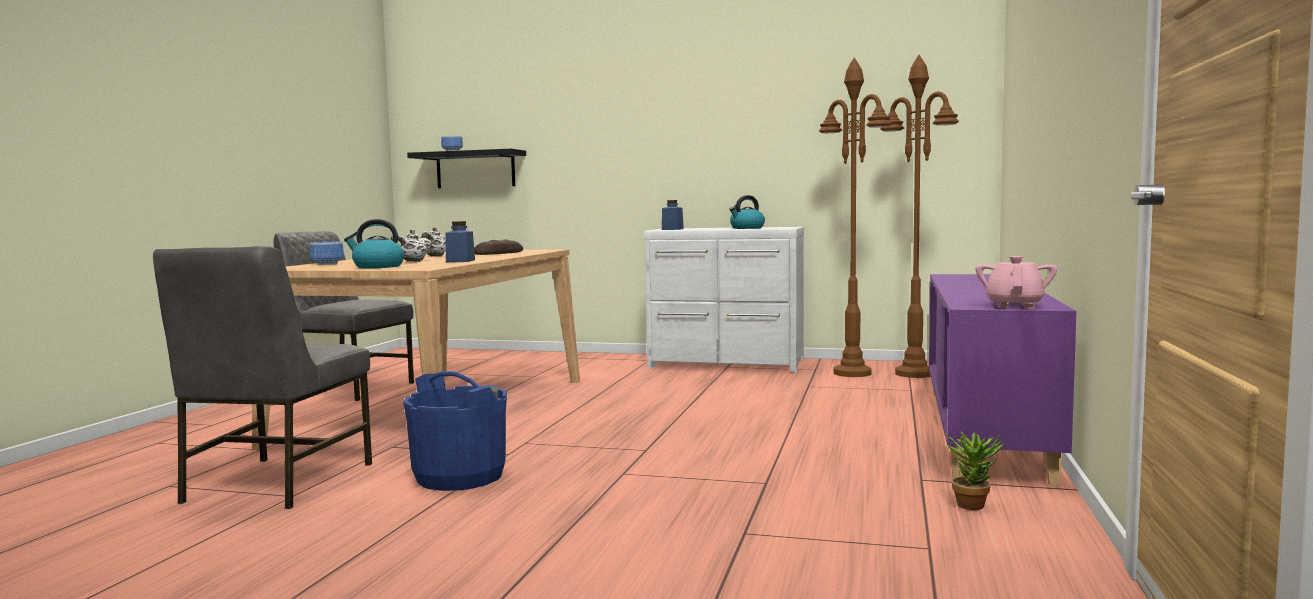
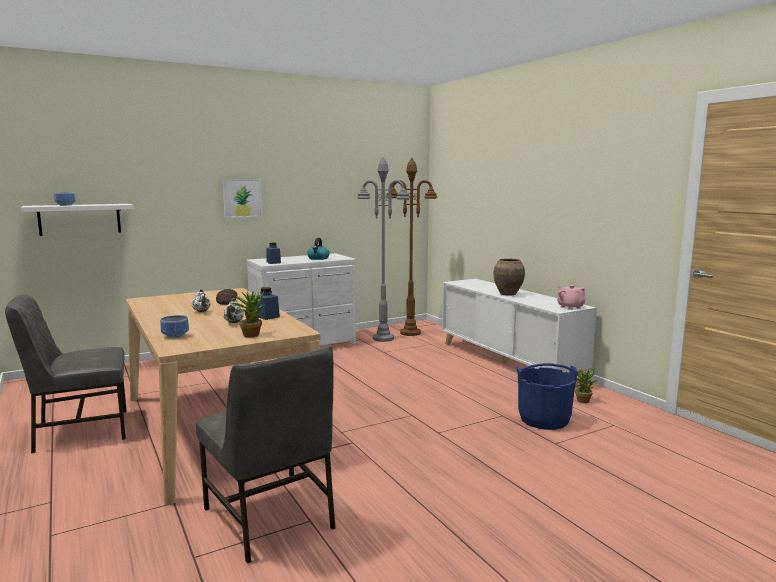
camera: 45 degrees left, 5 degrees up
(377, 267) = (251, 334): kettle -> potted plant
(460, 477) = (369, 466): blue bucket -> blue bucket (544, 419)
(475, 169) = (80, 219): black shelf -> white shelf
(661, 140) = (242, 198): none -> picture
(852, 373) = (383, 338): brown floor lamp -> grey floor lamp
(974, 288) = (507, 294): none -> brown vase
(984, 431) = (508, 361): purple cabinet -> white cabinet

